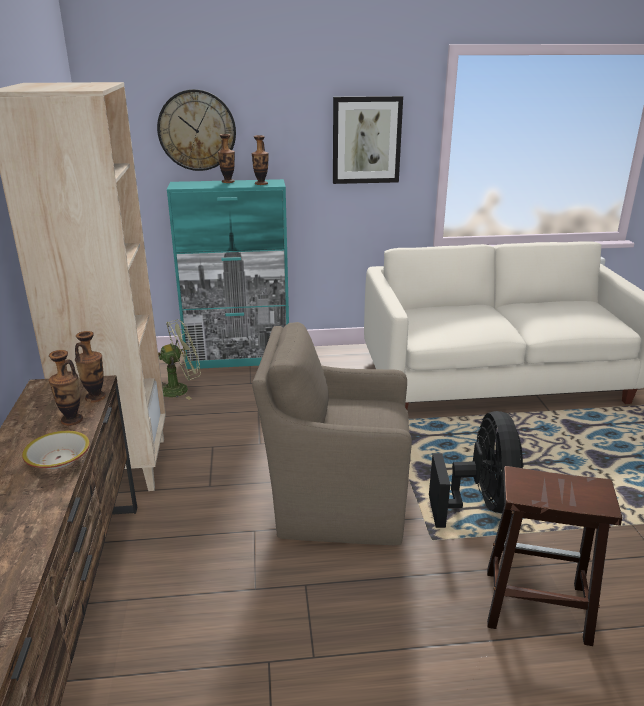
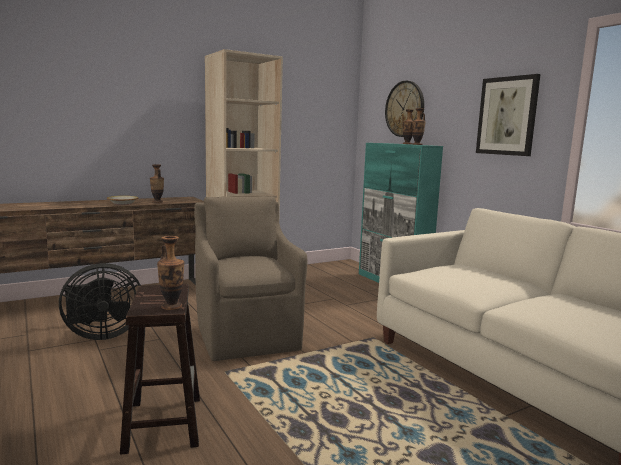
camera: 65 degrees right, 15 degrees down
(95, 397) = (181, 202): vase -> vase (171, 307)
(180, 389) = (333, 277): green fan -> none
(479, 503) = (288, 387): black fan -> black fan (101, 334)

